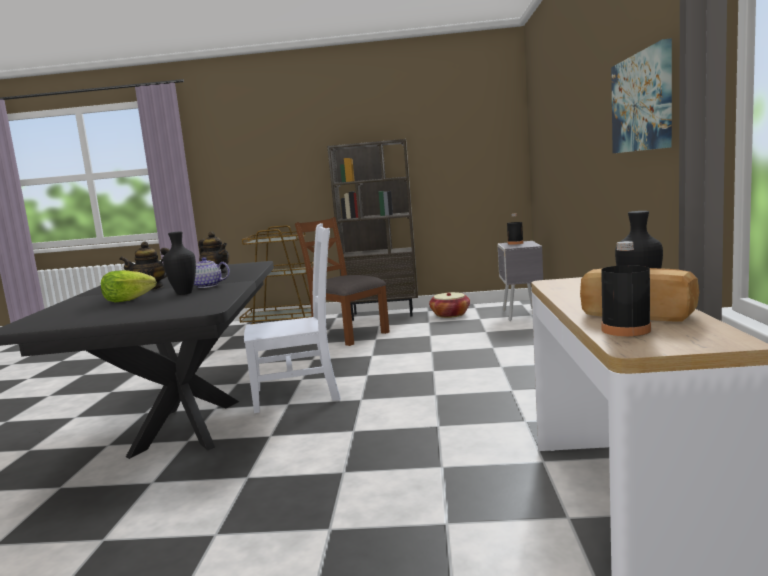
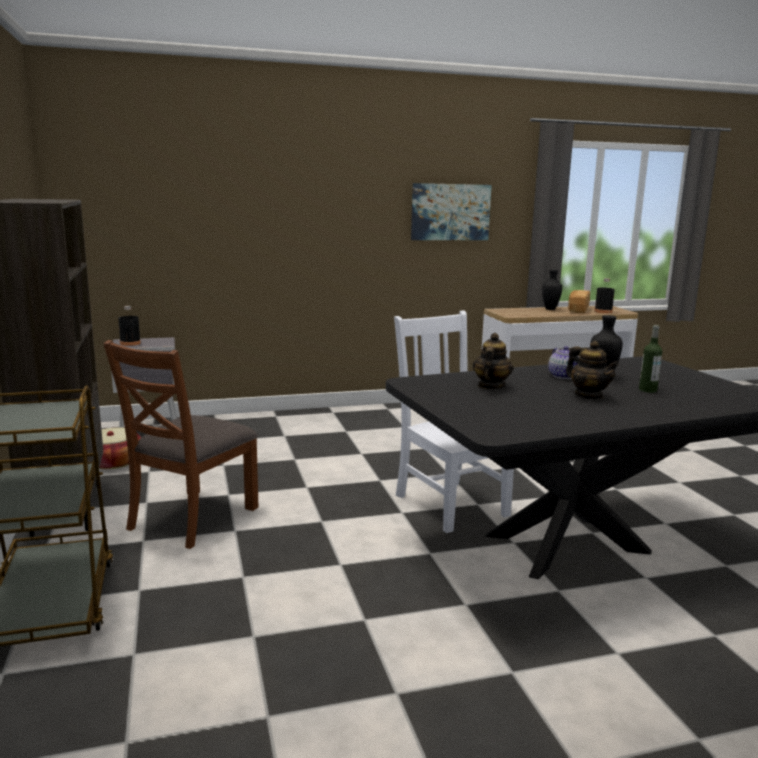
camera: 110 degrees left, 5 degrees up
(127, 300) = (647, 390): lettuce -> bottle

